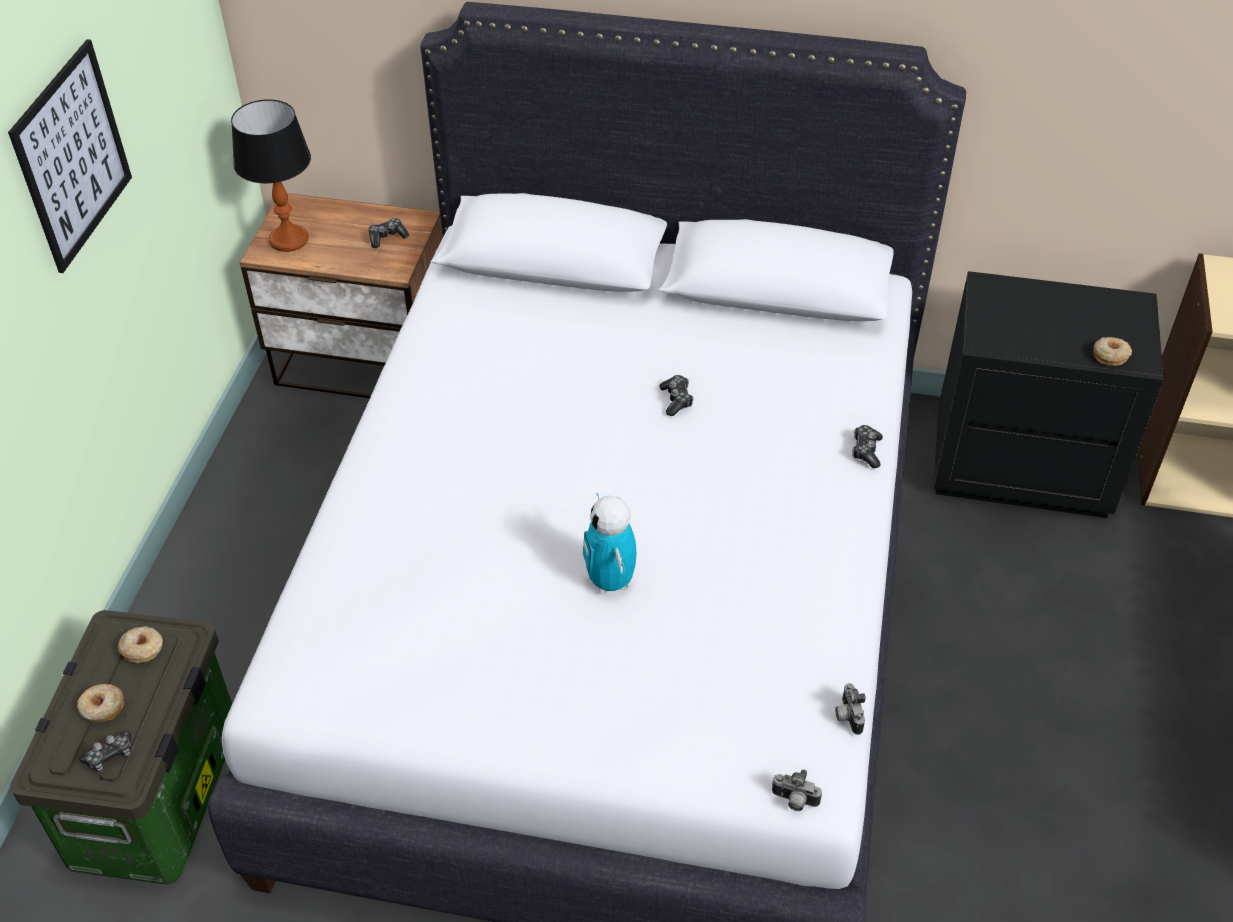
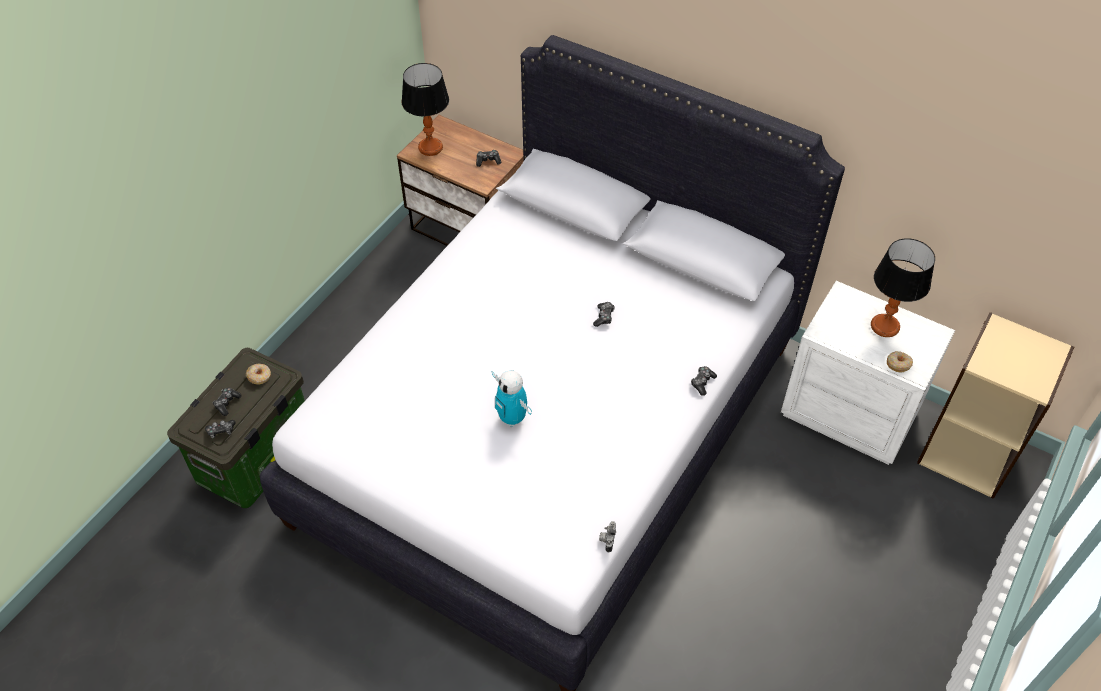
camera: 20 degrees right, 5 degrees up
(72, 156) = (287, 88): picture -> none
(102, 708) = (227, 403): donut -> game controller
(611, 582) = (512, 418): toy robot -> toy robot turned 45 degrees counterclockwise
(794, 801) = (553, 577): camera -> none
(1021, 464) = (850, 412): black nightstand -> white nightstand
(1064, 312) = (884, 326): none -> table lamp

